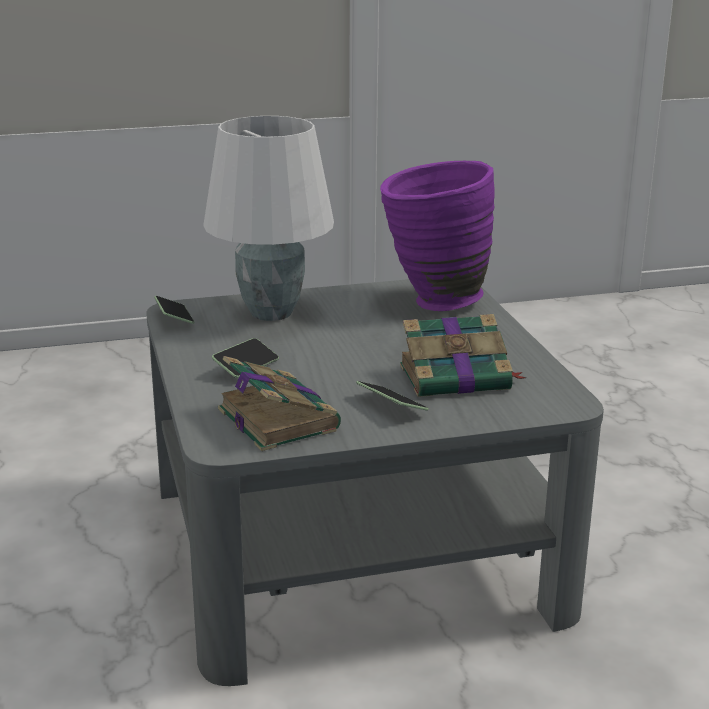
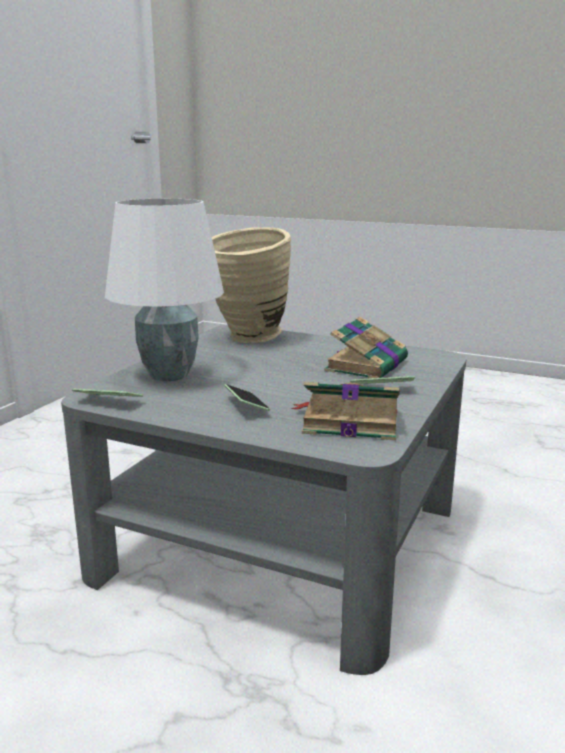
camera: 50 degrees left, 5 degrees down
(432, 302) = (248, 339): purple vase -> beige vase

